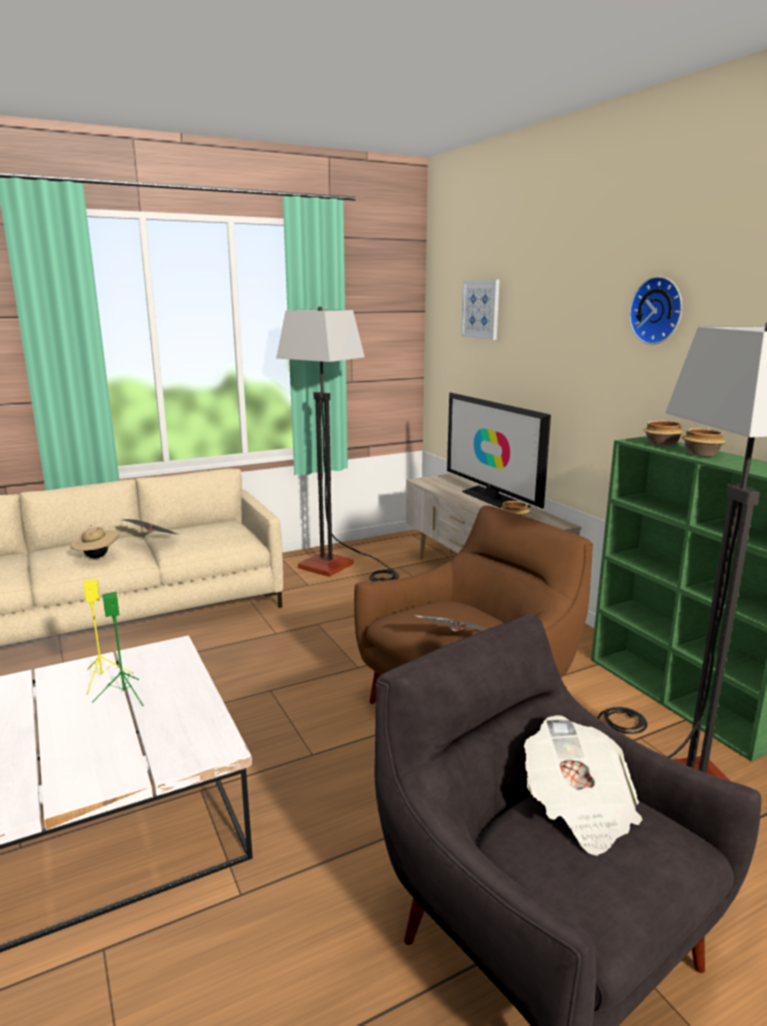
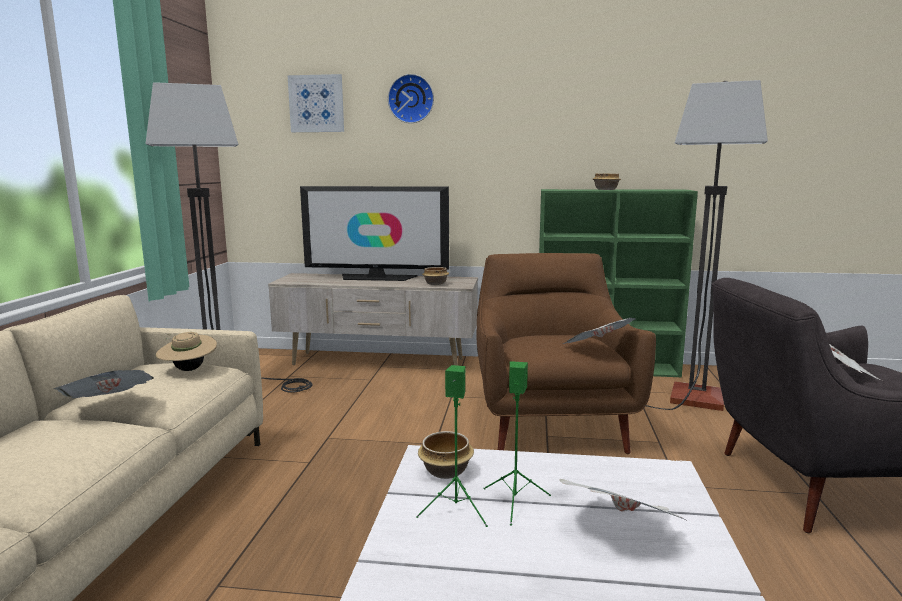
camera: 55 degrees left, 5 degrees down
(97, 557) = (76, 447): beige hat -> beige hat (188, 369)
(102, 679) = (457, 510): yellow speaker -> green speaker
(107, 745) = (623, 529): none -> newspaper
(658, 310) = (533, 96): wall clock -> wall clock (411, 99)
(662, 445) = (571, 189): bowl -> bowl (447, 471)

